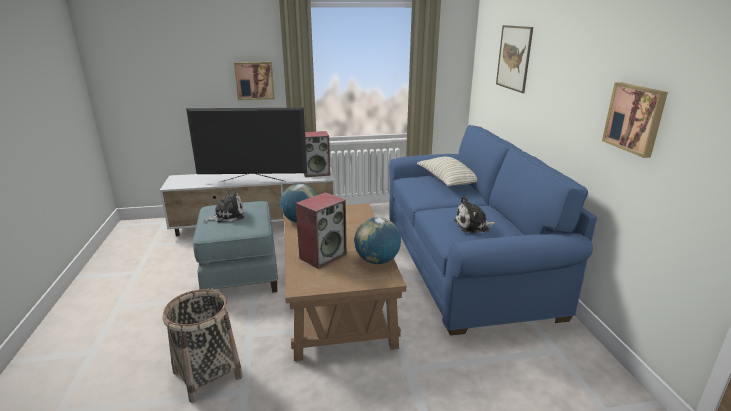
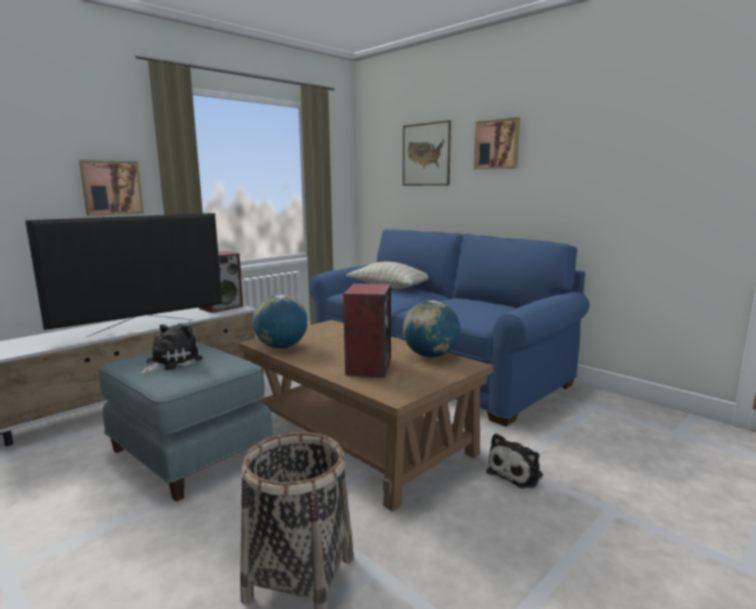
camera: 35 degrees left, 10 degrees down
(473, 226) = (476, 309): plush toy -> plush toy (517, 473)
(635, 118) = (607, 174): picture -> picture (497, 144)

